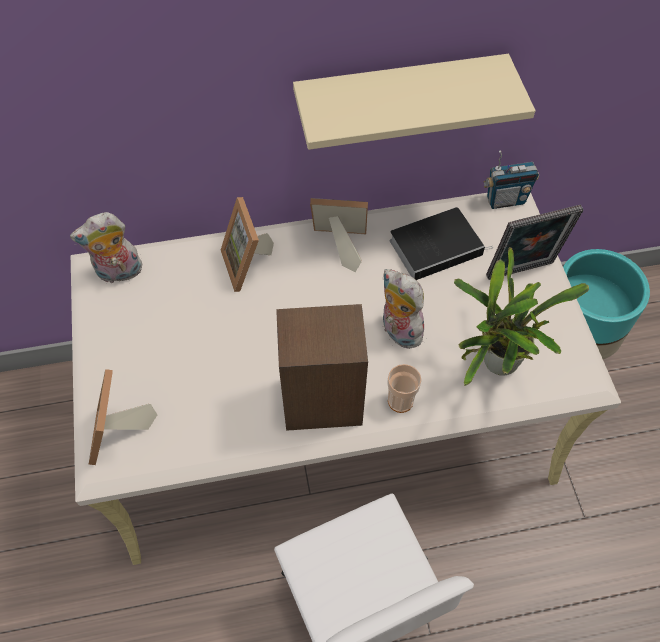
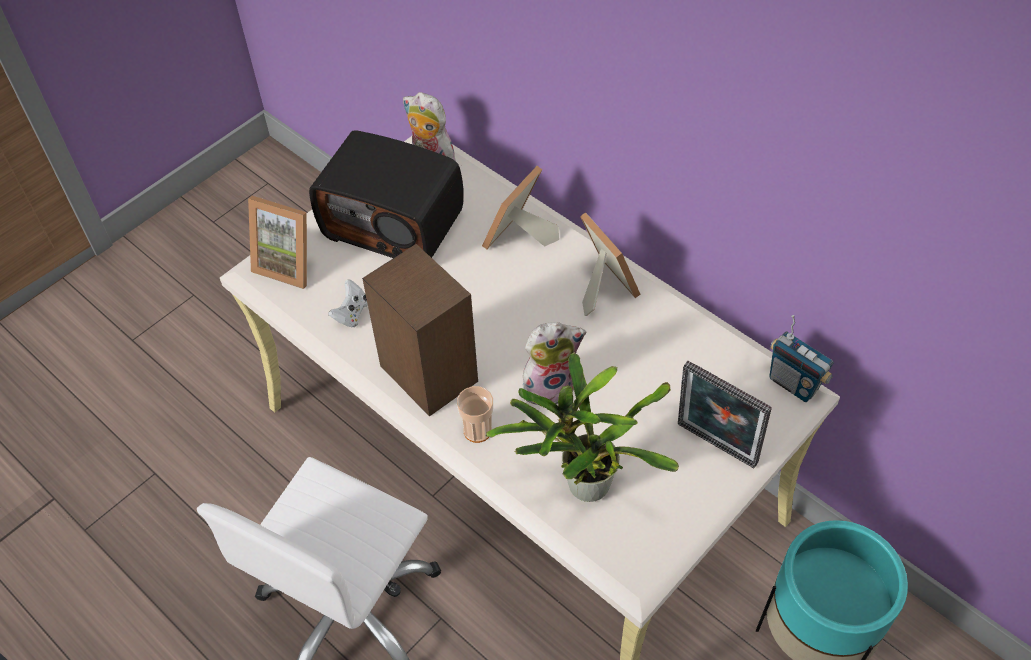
camera: 55 degrees right, 5 degrees down
(119, 435) = (289, 263): picture frame -> picture frame turned 120 degrees counterclockwise
(154, 334) = (394, 223): none -> radio
(216, 419) = (351, 313): none -> white game controller
(398, 331) = (550, 386): plush toy -> plush toy turned 60 degrees clockwise
(399, 98) = (718, 181): beige shelf -> none
(437, 246) = (677, 360): book -> none

